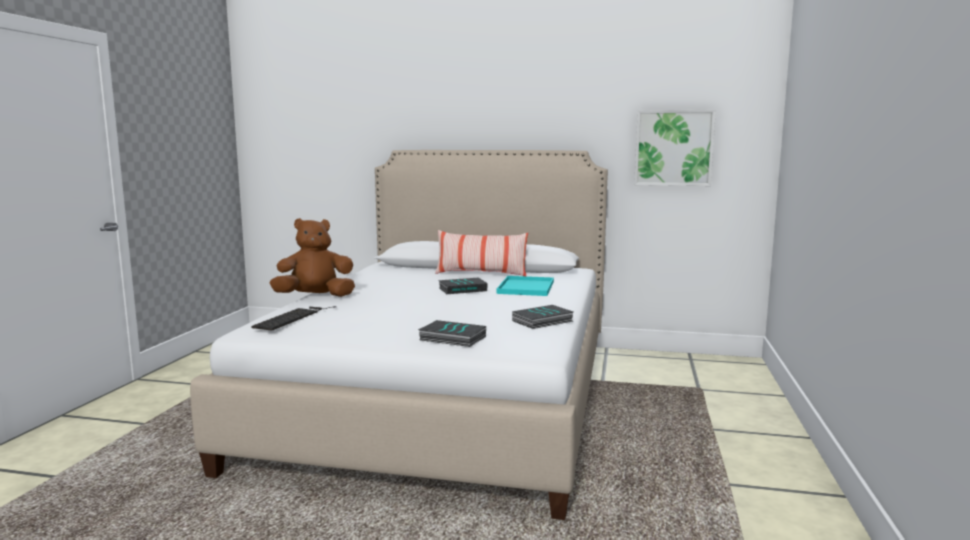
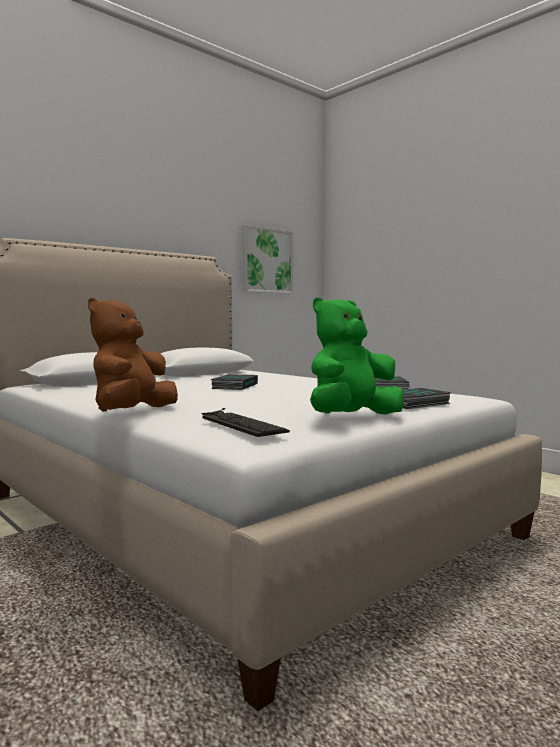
camera: 55 degrees left, 5 degrees down
(359, 334) = (351, 418): none -> green plush toy
(481, 274) = (181, 379): pillow -> none
(526, 288) = (268, 379): turquoise tray -> none

